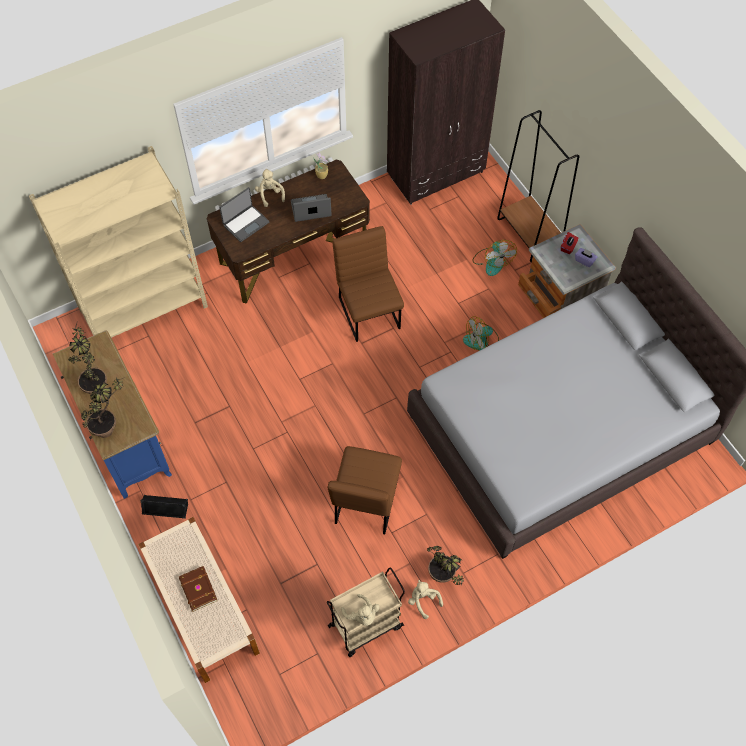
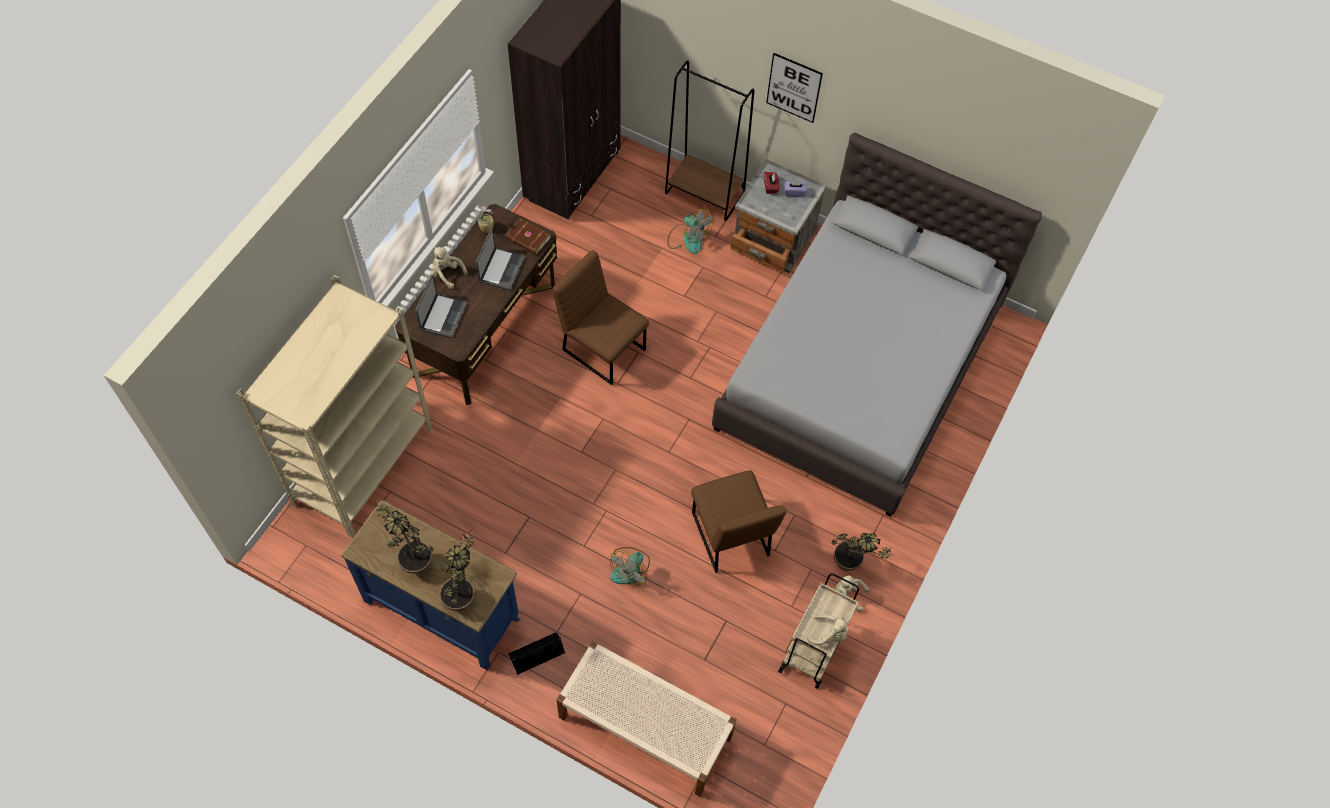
camera: 35 degrees left, 0 degrees up
(197, 590) = (649, 707): brown book -> brown book (527, 238)
(311, 210) = (501, 269): laptop -> laptop turned 150 degrees clockwise
(481, 340) = (730, 321): fan -> fan (630, 569)
(610, 168) = (794, 88): none -> picture

